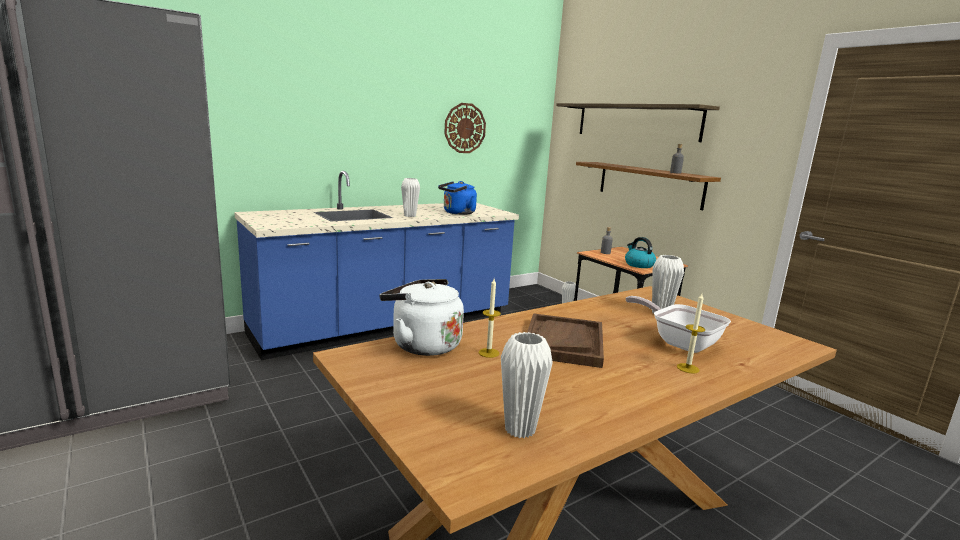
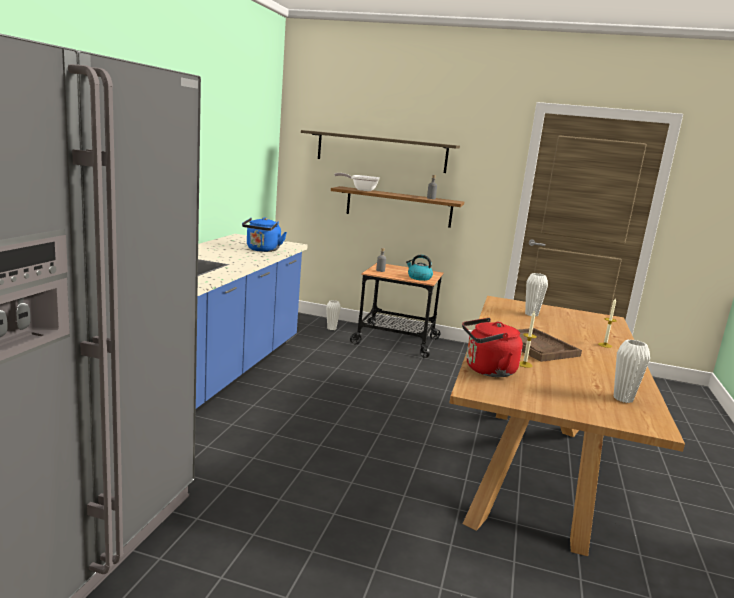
camera: 40 degrees left, 0 degrees up
(410, 216) = (236, 259): white vase -> none
(422, 345) = (487, 370): white kettle -> red kettle
(464, 128) = (228, 157): wall clock -> none
(679, 342) = (574, 331): frying pan -> frying pan (361, 190)

